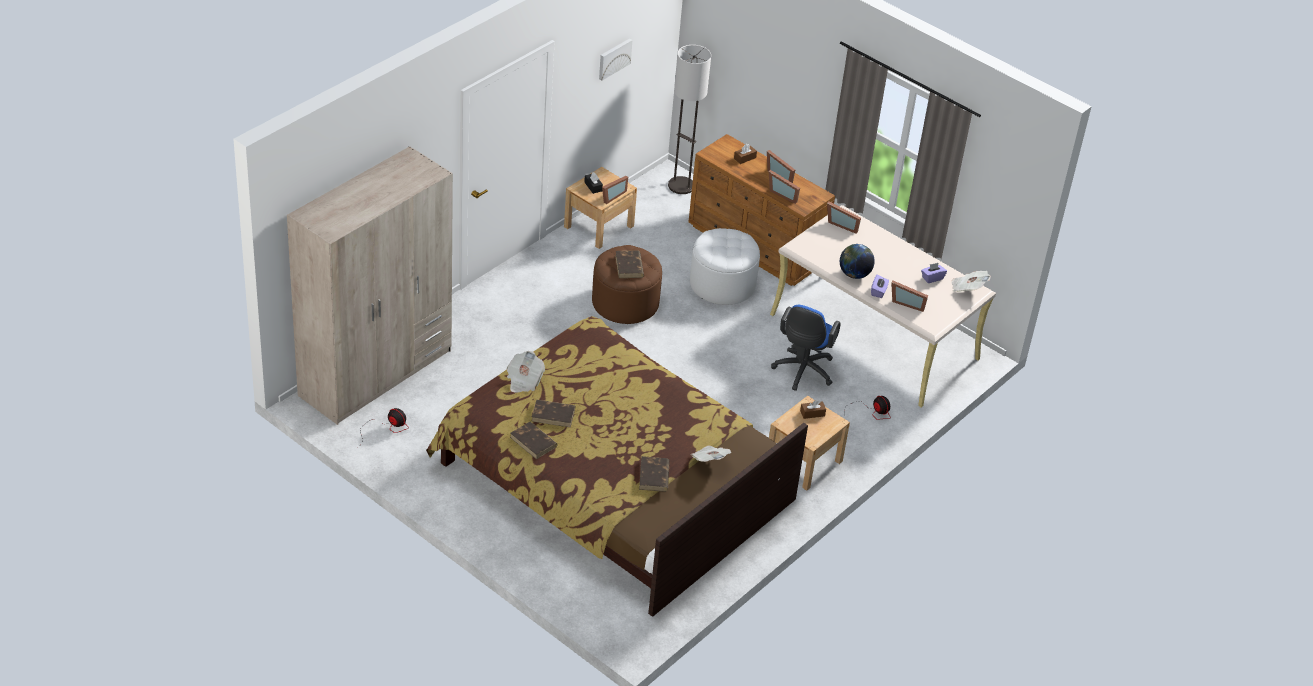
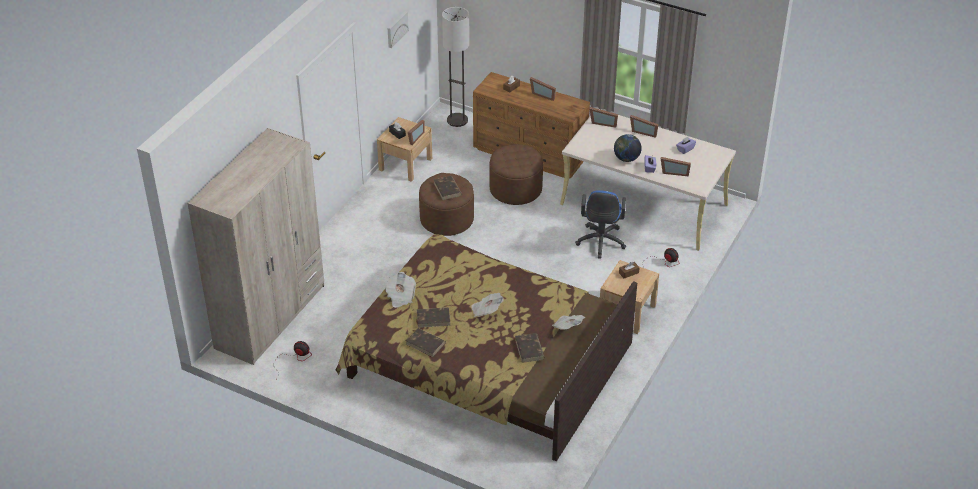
camera: 10 degrees left, 0 degrees up
(722, 284) = (515, 189): white ottoman -> brown ottoman
(783, 194) = (551, 108): picture frame -> picture frame (643, 132)
(967, 288) = (714, 151): newspaper -> newspaper (486, 311)

